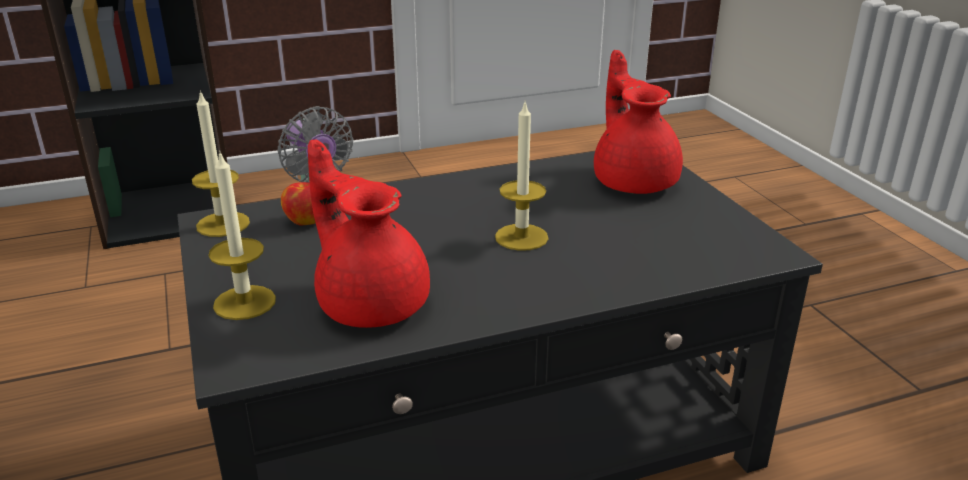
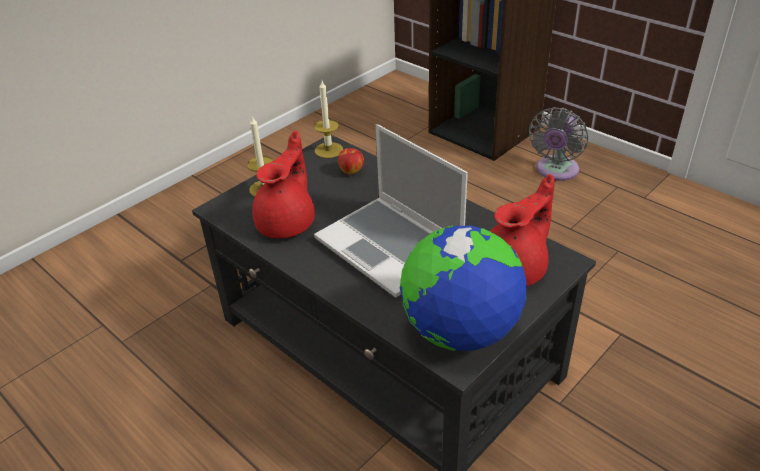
camera: 65 degrees right, 10 degrees up
(521, 237) = (391, 247): candle -> laptop
(720, 237) = (460, 331): none -> globe

